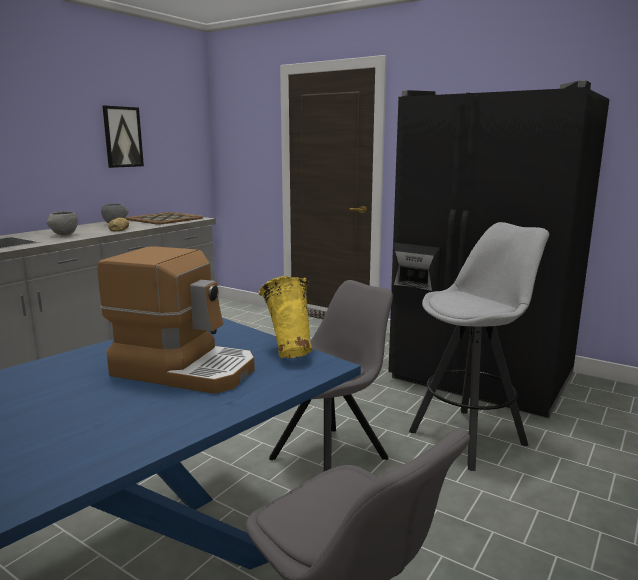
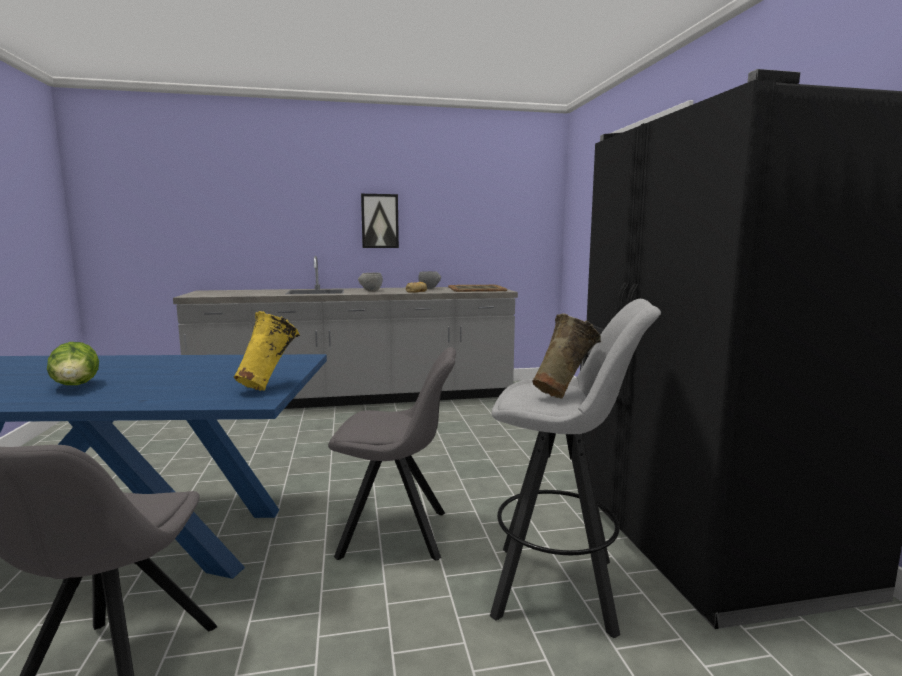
camera: 45 degrees right, 5 degrees down
(84, 424) = (76, 386): none -> lettuce
(122, 137) = (459, 215): picture -> picture (380, 221)
(185, 369) = (195, 378): coffee machine -> none
(473, 298) = (565, 394): none -> beige vase

